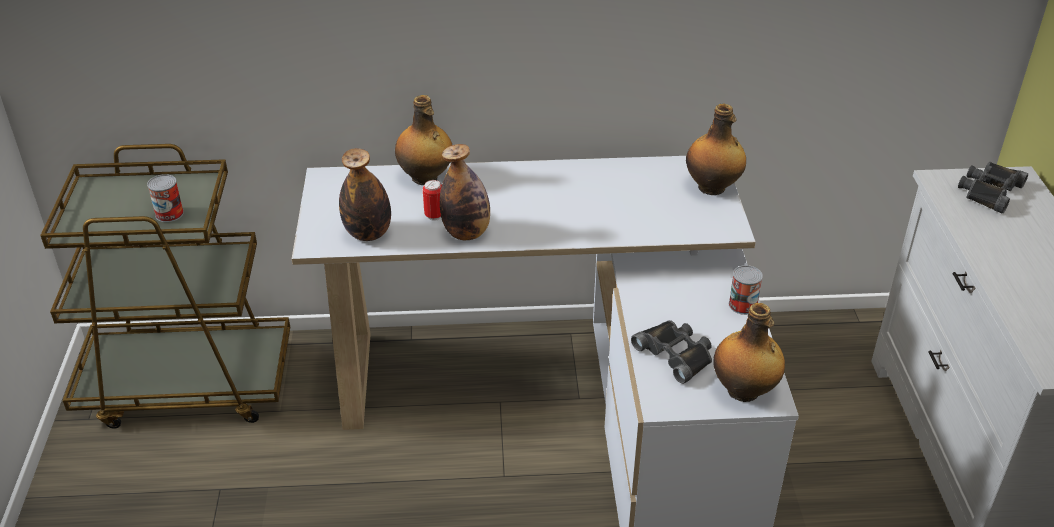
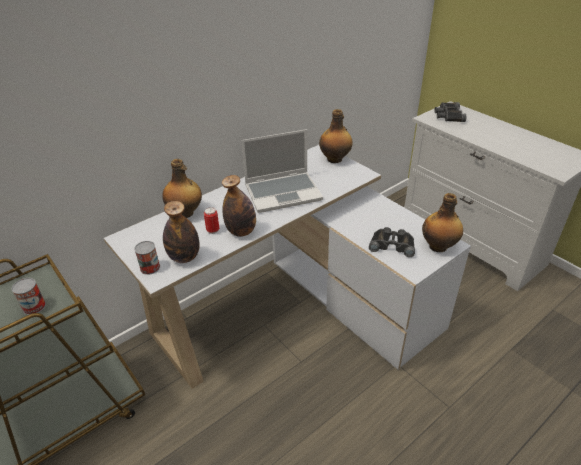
camera: 35 degrees left, 0 degrees up
(579, 205) = (284, 192): none -> laptop
(743, 305) = (393, 208): can -> can (150, 268)

